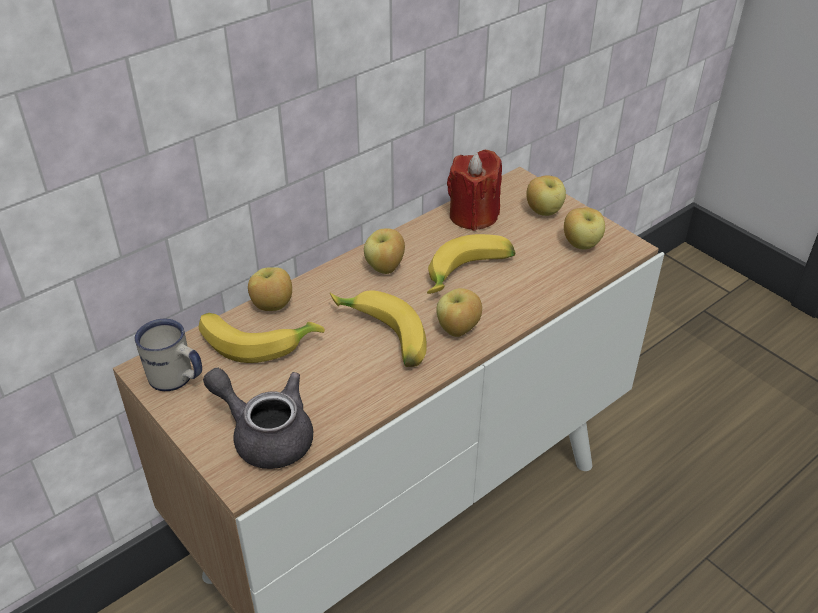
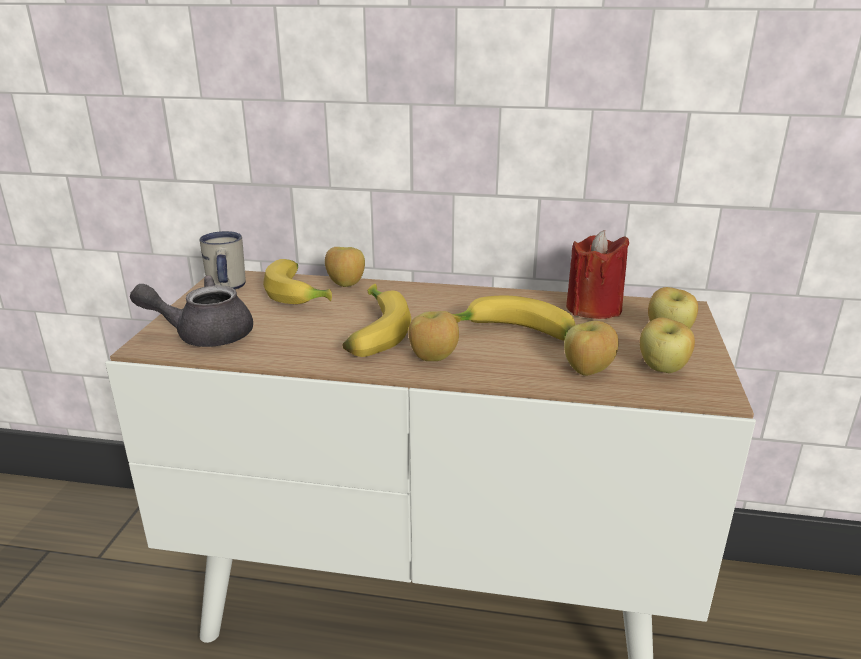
camera: 50 degrees right, 15 degrees down
(265, 434) = (204, 334): grey teapot -> grey teapot turned 90 degrees counterclockwise
(385, 268) = (458, 302): apple -> apple (587, 371)

